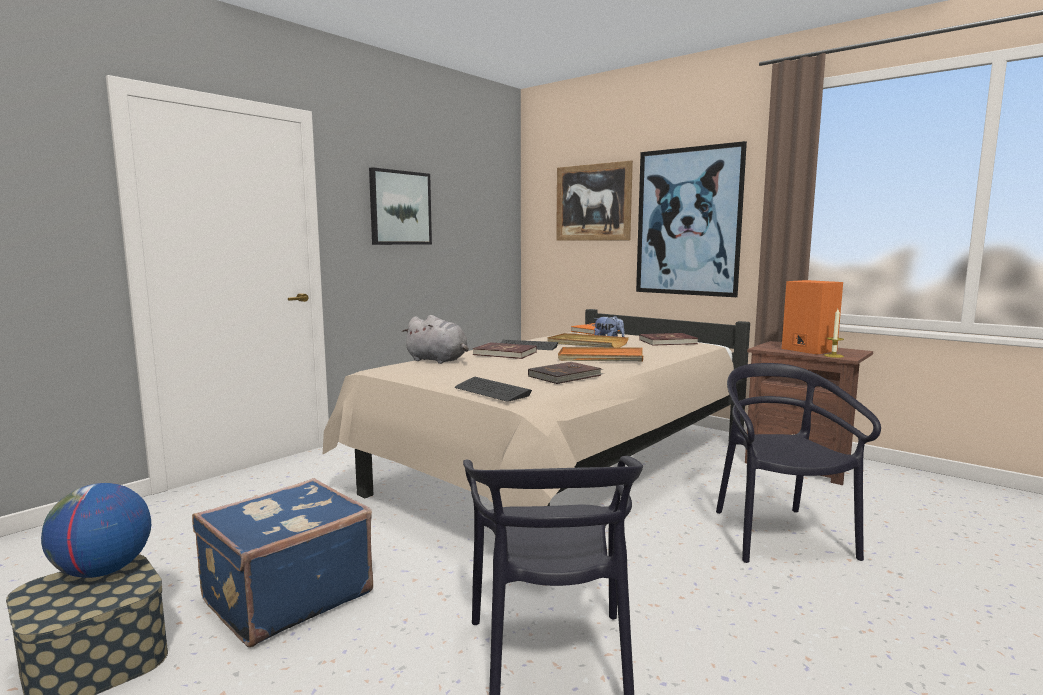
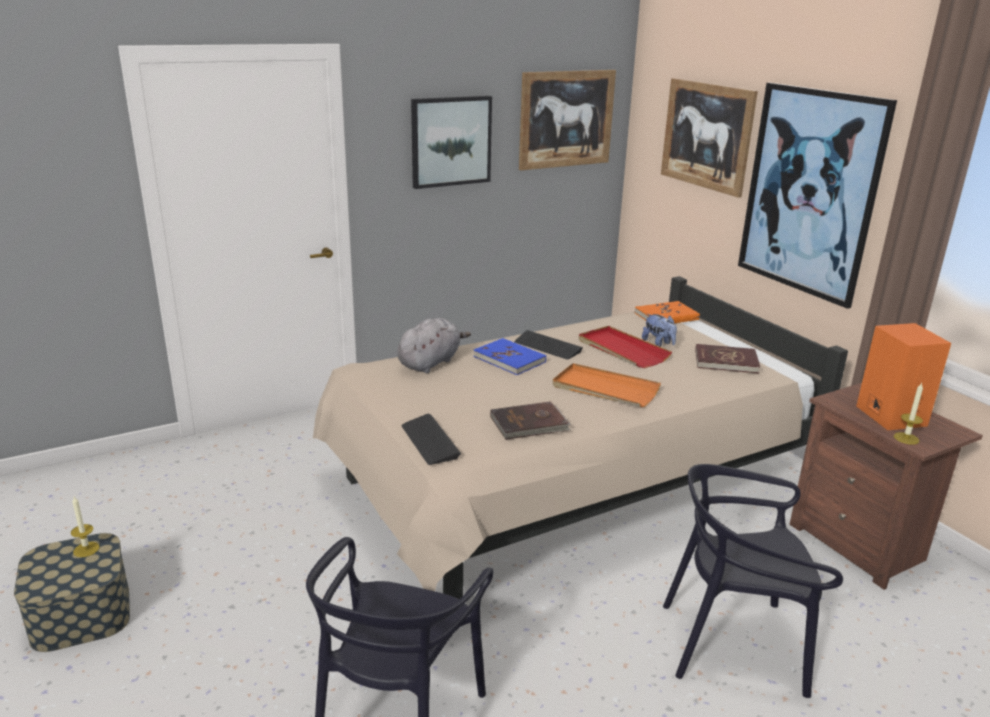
camera: 20 degrees right, 15 degrees up
(103, 571) = (86, 549): globe -> candle
(285, 596) = (232, 588): blue suitcase -> none
(438, 361) = (430, 362): grey plush toy -> grey plush toy turned 105 degrees counterclockwise
(480, 201) = (566, 119): none -> picture
(505, 353) = (509, 359): red book -> blue book
(586, 344) = (622, 350): beige tray -> red tray
(779, 536) = (733, 644): black chair -> black chair turned 105 degrees counterclockwise

